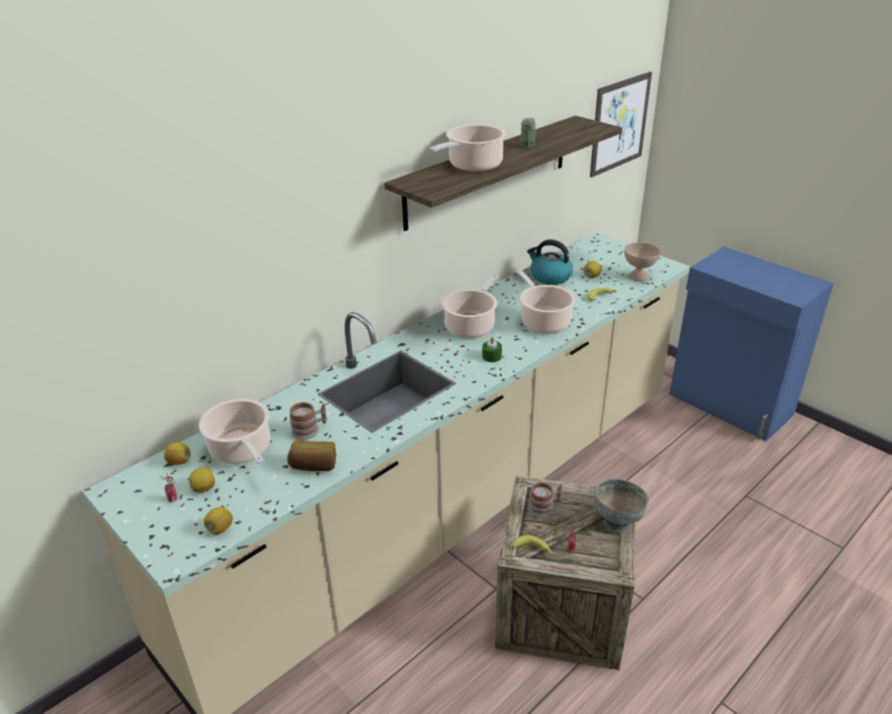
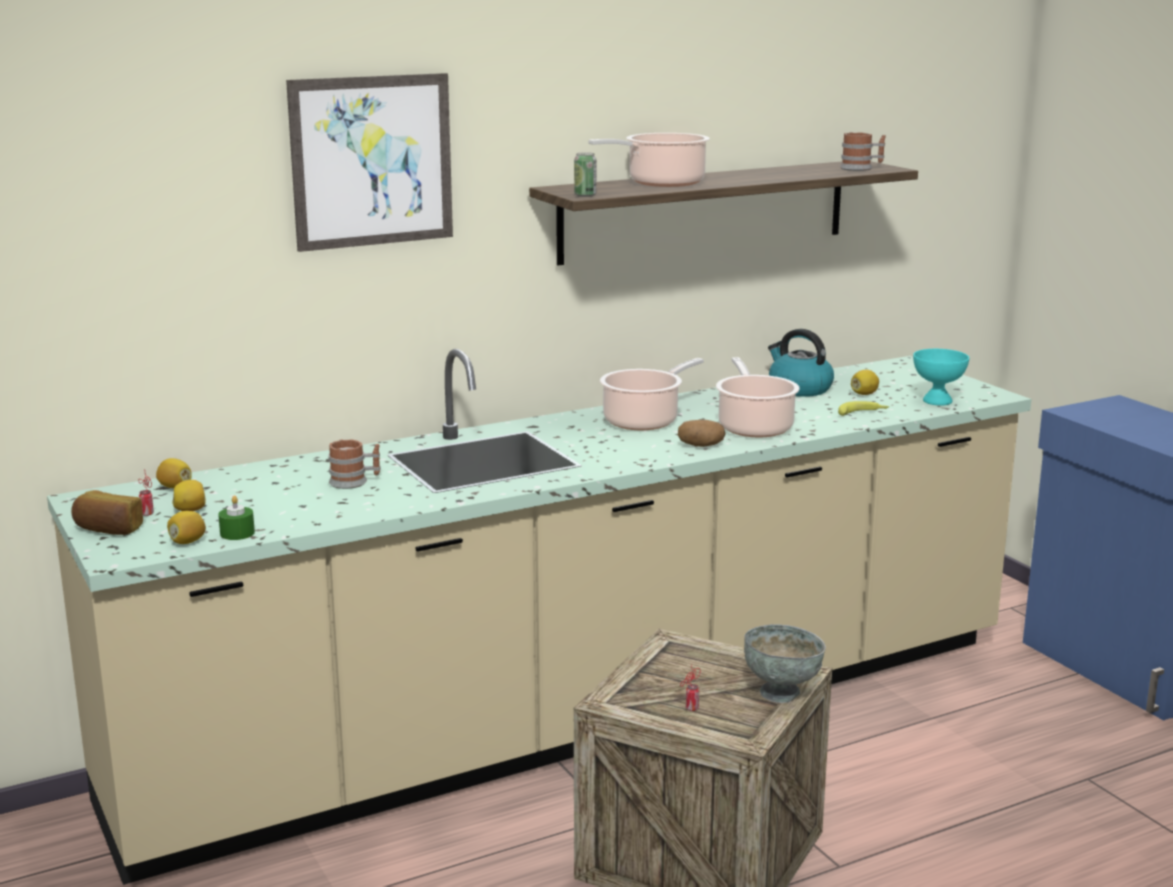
camera: 15 degrees right, 15 degrees down
(242, 450) = (257, 487): cooking pot -> none
(313, 466) = (337, 510): bread -> bread (108, 530)
(491, 356) = (651, 449): green candle -> green candle (237, 533)
(521, 347) = (701, 446): none -> potato
(527, 145) = (758, 175): can -> can (585, 195)
(534, 549) = (637, 700): banana -> none
(545, 507) = (680, 664): mug -> mug (861, 168)
(619, 124) = (951, 190): picture -> picture (372, 161)
(638, 276) = (937, 401): beige bowl -> turquoise bowl

